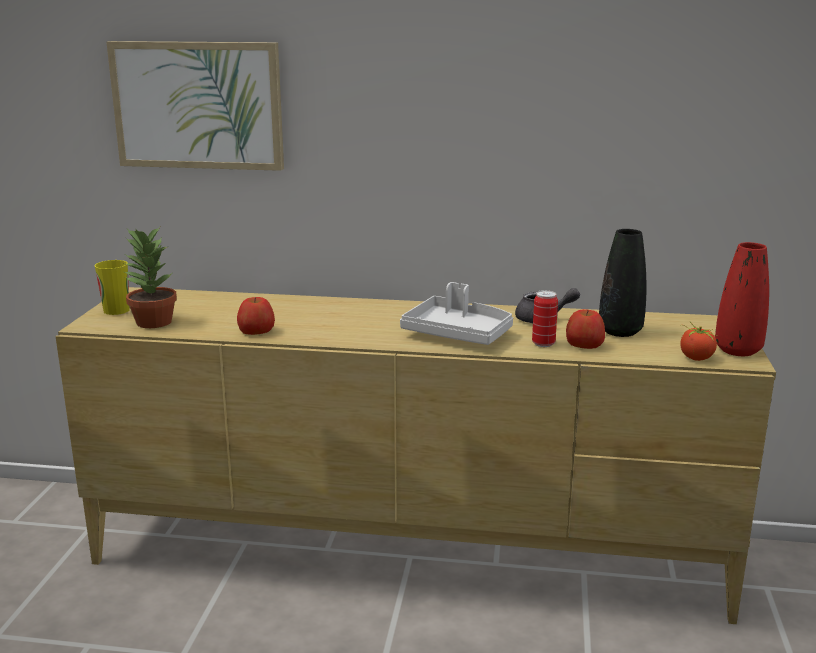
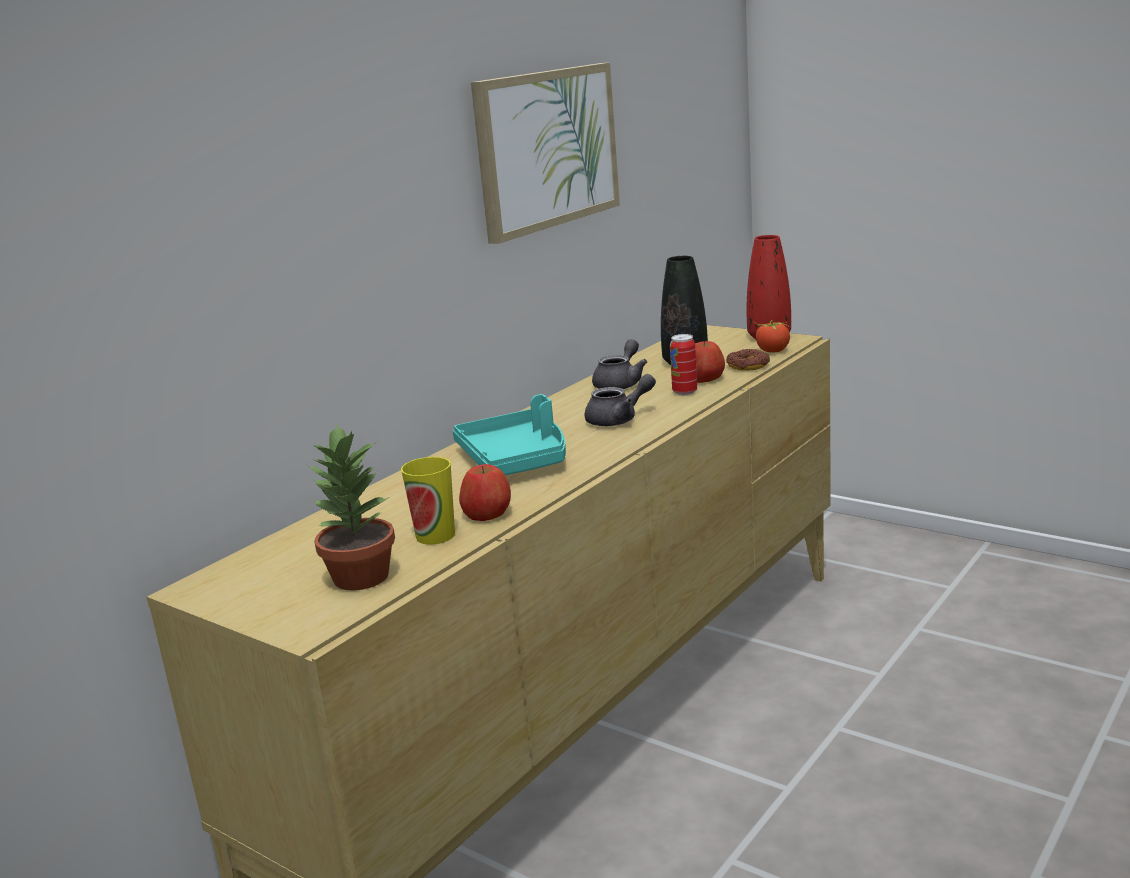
camera: 60 degrees left, 0 degrees up
(116, 310) = (265, 604): cup -> cup (435, 536)
(198, 105) = (206, 244): picture -> picture (546, 149)
(354, 320) = (516, 459): none -> turquoise tray
(458, 334) = (619, 419): grey tray -> grey teapot
(640, 355) = (748, 365): none -> donut

